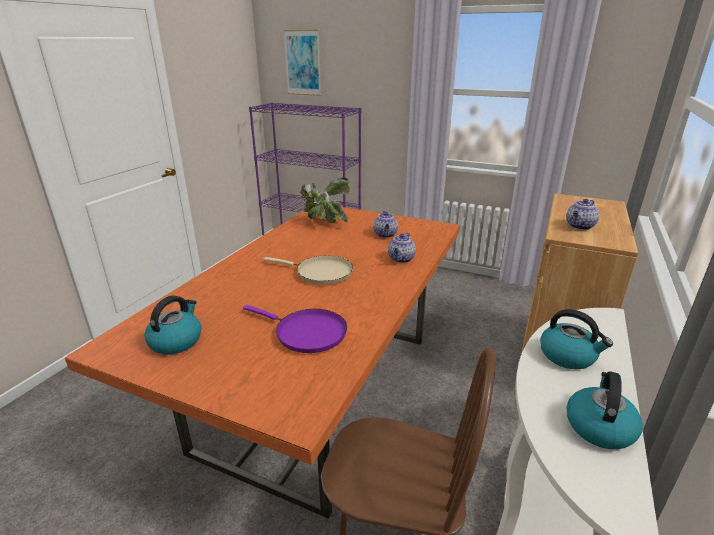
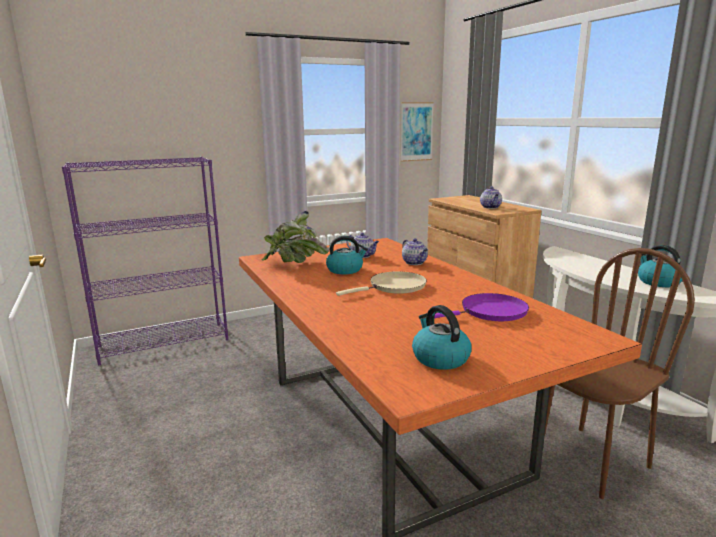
camera: 50 degrees left, 10 degrees down
(303, 63) = (112, 110): picture -> picture (416, 131)
(568, 356) = (589, 268): kettle -> kettle (345, 270)

